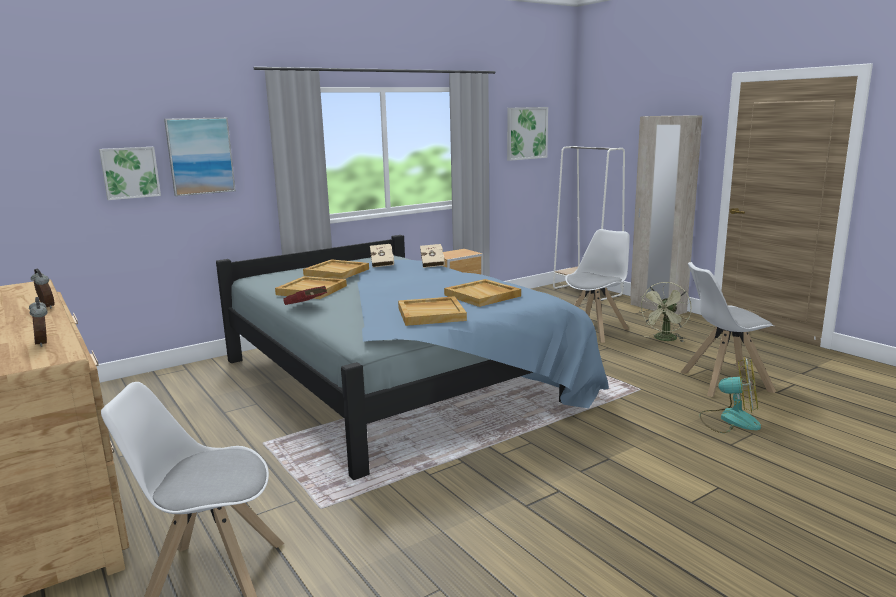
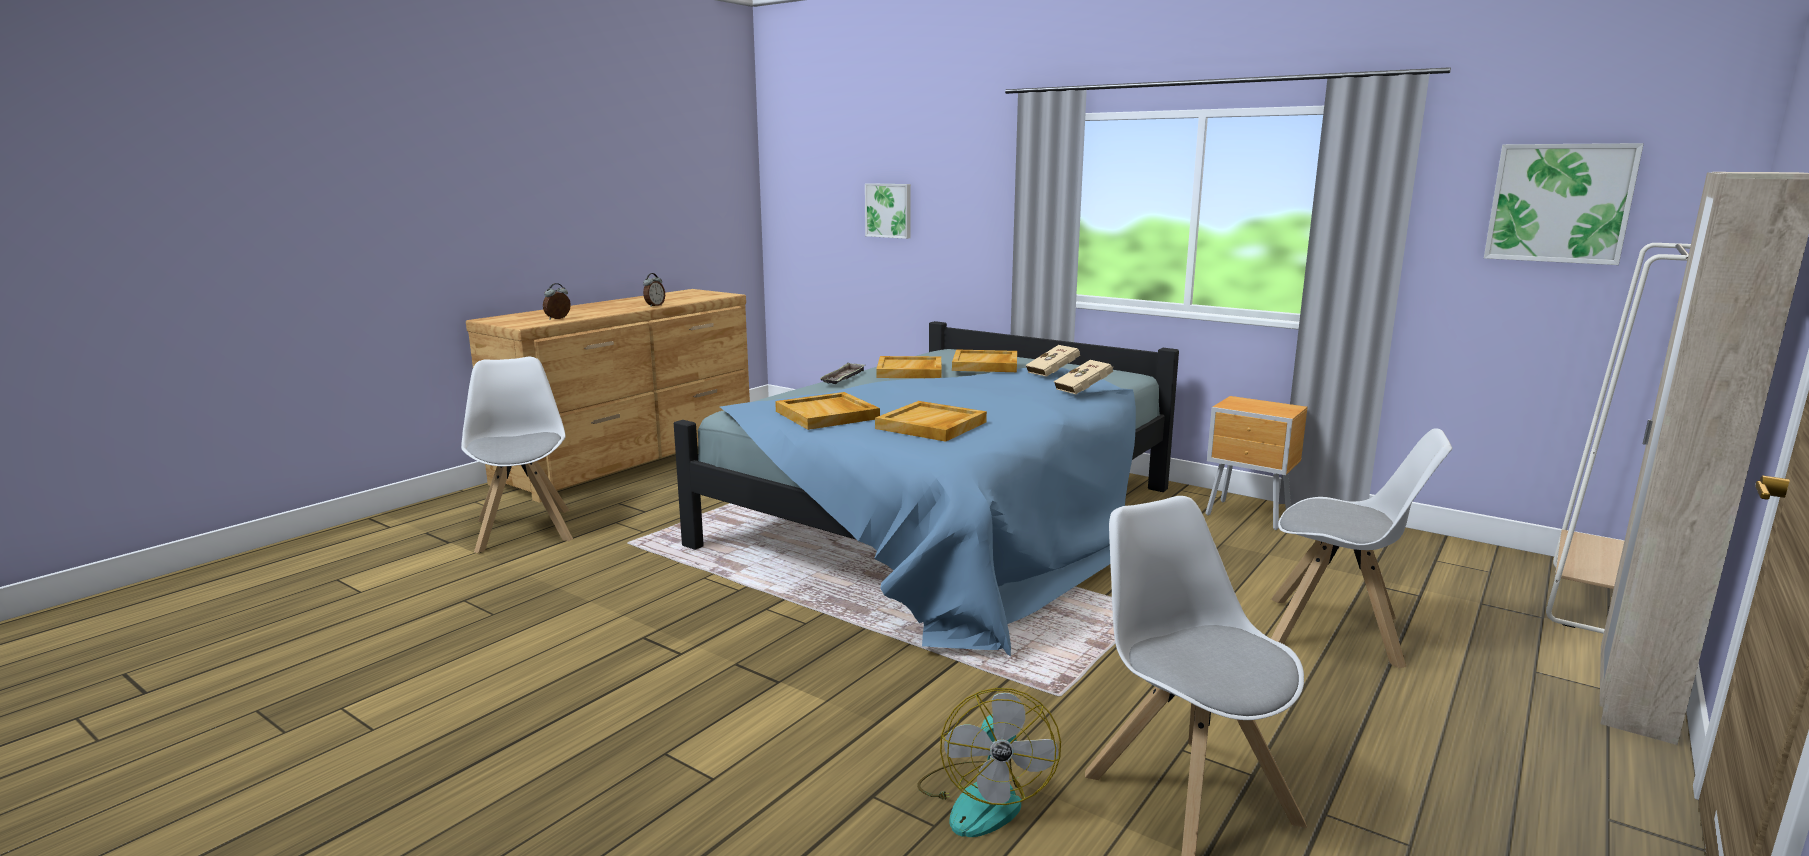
camera: 70 degrees right, 0 degrees up
(200, 156) = (951, 198): picture -> none
(306, 306) = (843, 378): red book -> tray
(664, 339) = (1388, 715): green fan -> none

